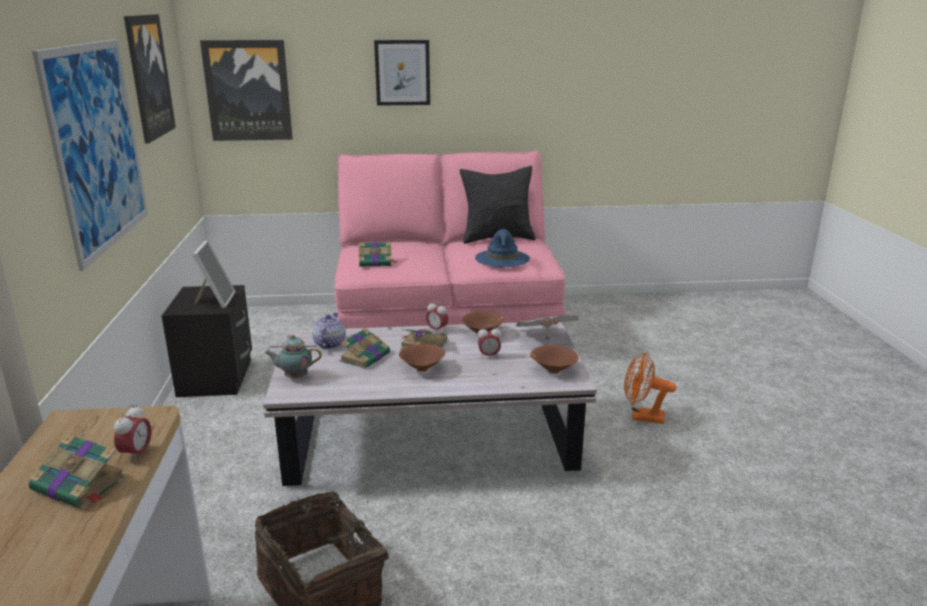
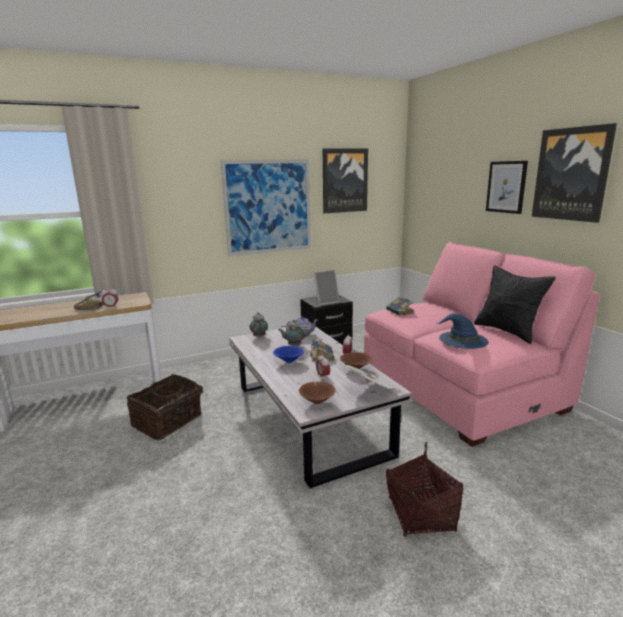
camera: 70 degrees right, 5 degrees down
(248, 90) = (426, 195): picture -> picture (571, 174)
(366, 357) = (293, 345): book -> teapot
(422, 369) = (288, 362): brown bowl -> blue bowl
(641, 417) = (420, 515): orange fan -> basket

